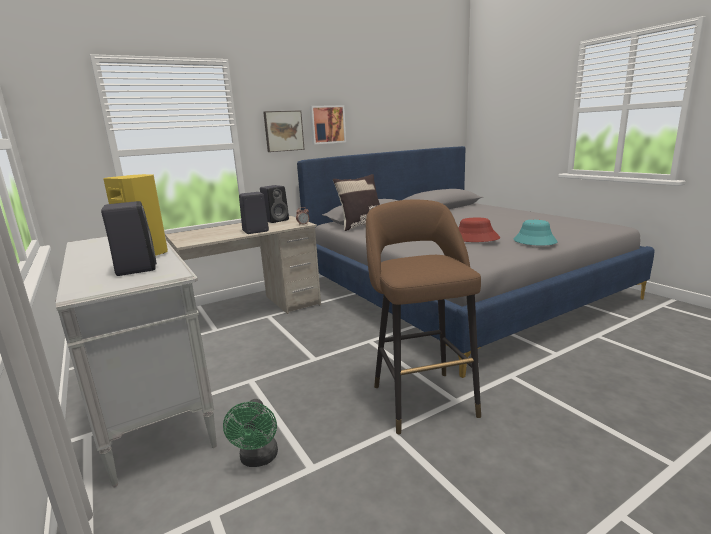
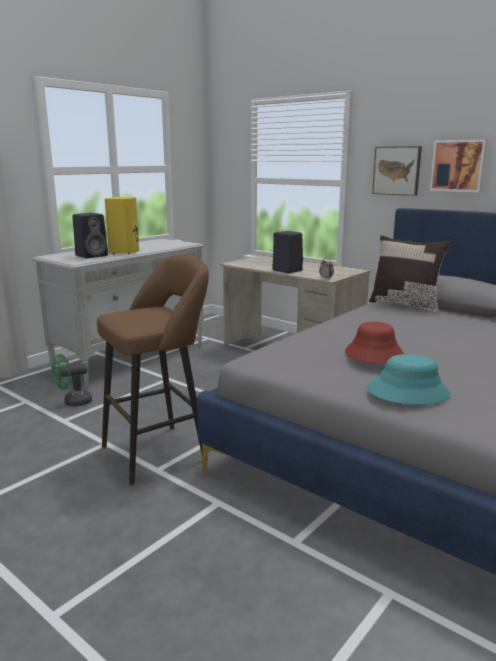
camera: 70 degrees right, 0 degrees up
(276, 220) = (339, 269): black speaker -> none

